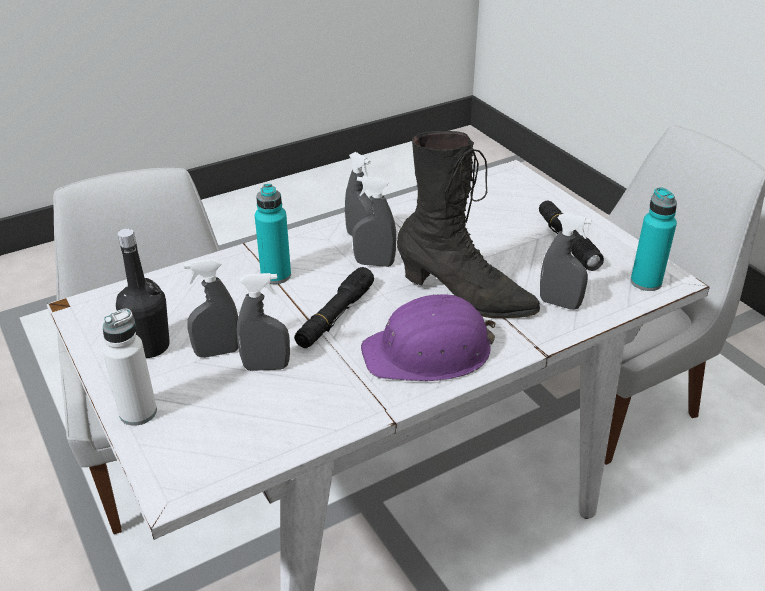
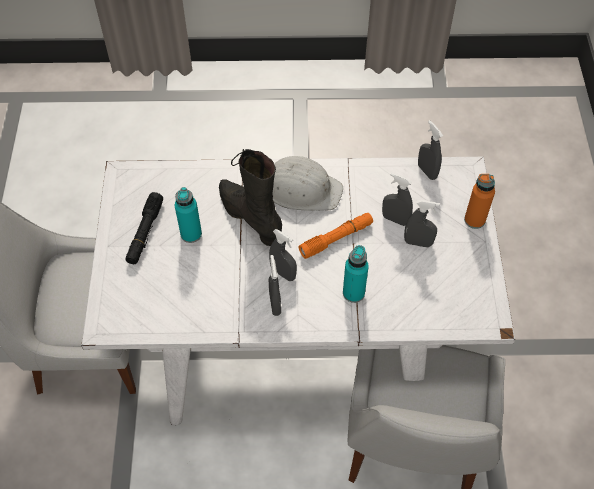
camera: 150 degrees left, 20 degrees up
(138, 412) = (474, 220): white bottle -> orange bottle
(150, 346) = (456, 265): black bottle -> none
(335, 316) = (336, 239): black flashlight -> orange flashlight
(429, 352) = (301, 189): purple hard hat -> white hard hat
(559, 304) = (202, 187): grey spray bottle -> grey spray bottle (427, 171)
(646, 282) = (137, 179): turquoise bottle -> turquoise bottle (191, 234)

